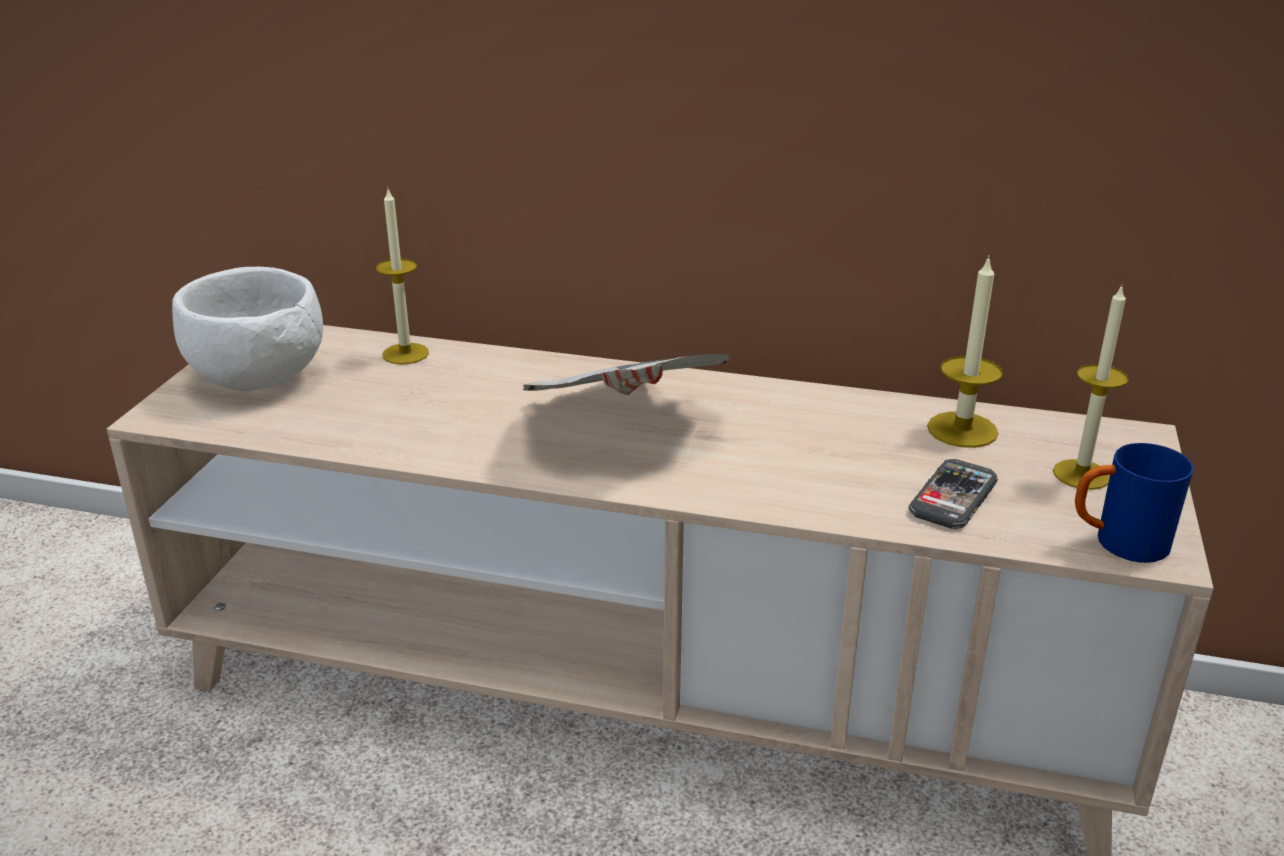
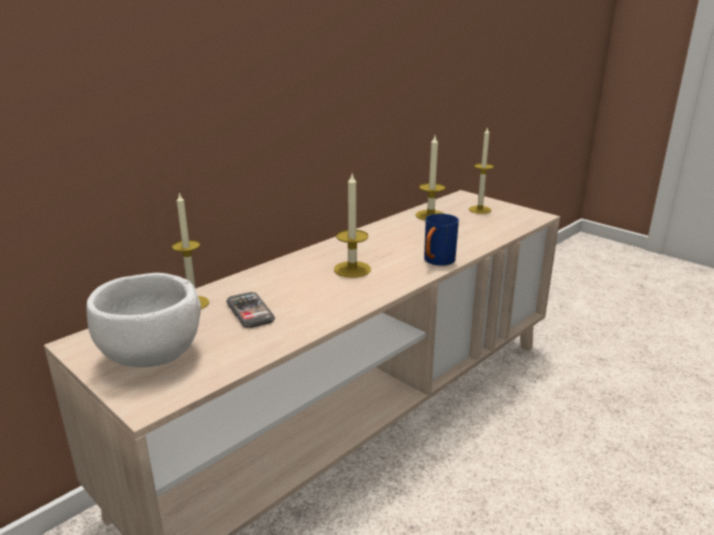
camera: 60 degrees left, 5 degrees down
(624, 425) = (352, 269): newspaper -> candle
(953, 497) = (476, 230): phone -> phone (250, 312)
(1118, 543) = (526, 218): blue mug -> blue mug (436, 262)

